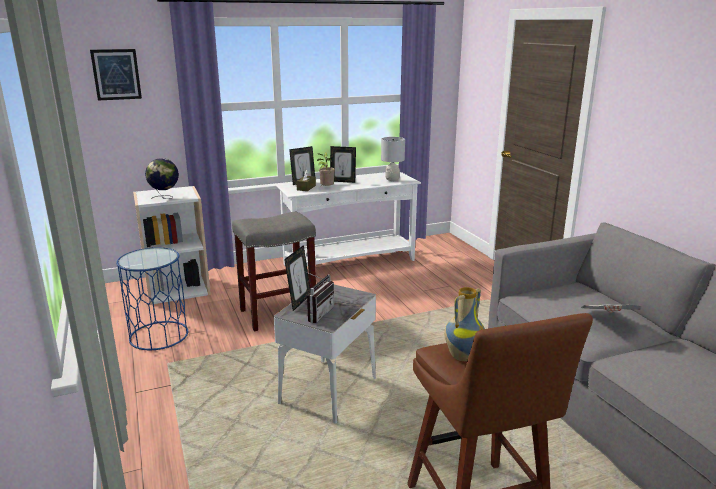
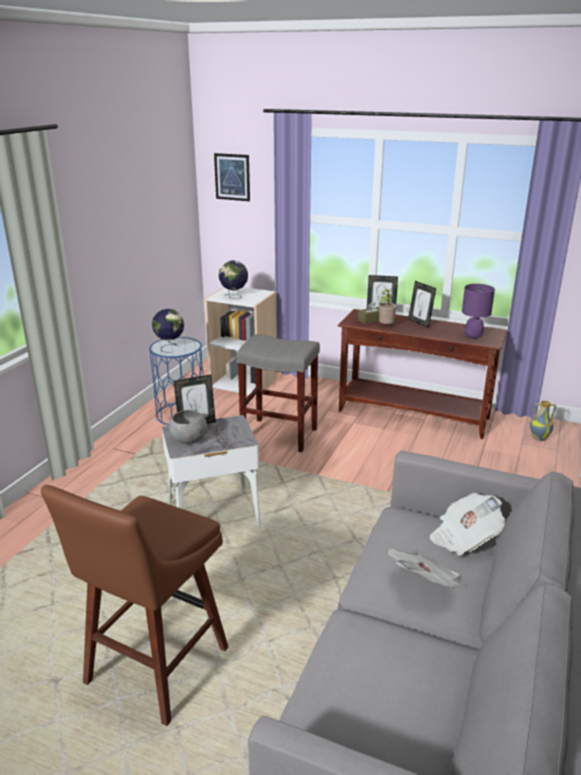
camera: 45 degrees right, 5 degrees up
(144, 260) = (170, 347): none -> globe
(317, 313) = (189, 439): radio -> grey bowl
(350, 262) = (414, 414): white console table -> brown console table
(392, 180) = (472, 336): grey table lamp -> purple table lamp
(462, 356) = (143, 516): vase -> vase (539, 438)
(575, 291) = (464, 538): none -> newspaper

